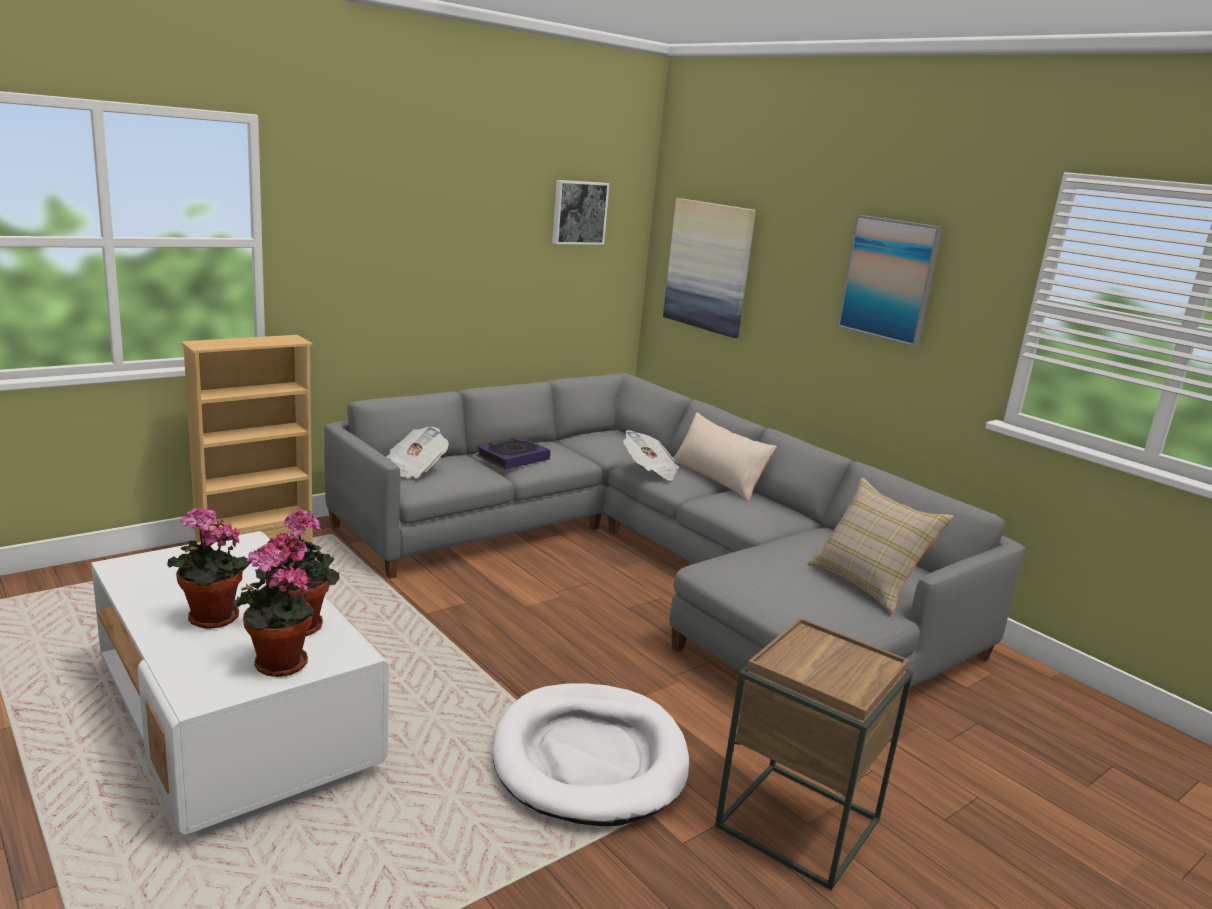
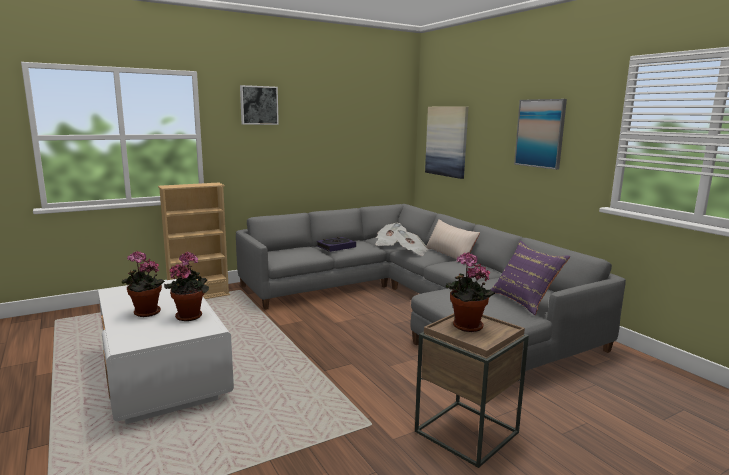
camera: 10 degrees right, 5 degrees down
(275, 665) = (169, 333): potted plant -> potted plant (465, 327)
(413, 470) = (279, 252): newspaper -> newspaper (389, 243)
(578, 212) = (374, 117): picture -> picture (258, 105)
(590, 759) = (350, 395): white dog bed -> none
(868, 583) = (524, 301): beige pillow -> purple pillow

